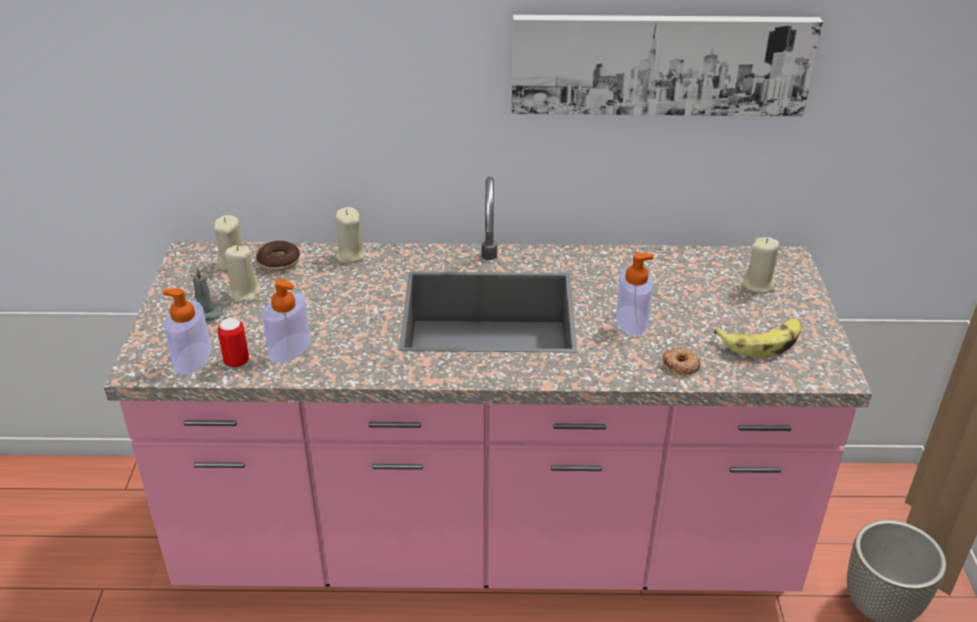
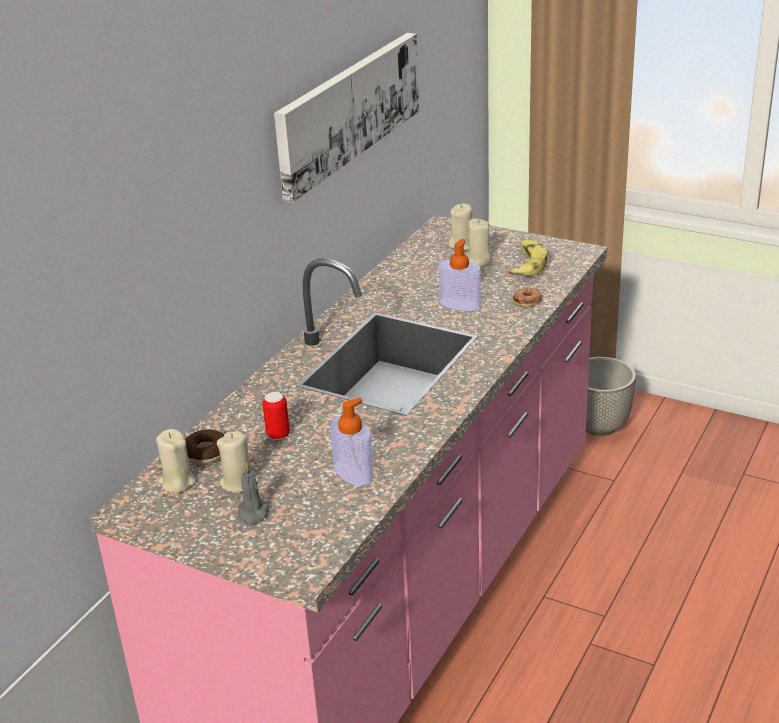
camera: 60 degrees left, 5 degrees down
(192, 358) = (319, 532): soap dispenser -> none
(236, 362) = (348, 506): can -> can (278, 435)
(350, 255) = (237, 410): beige candle -> beige candle (478, 261)

